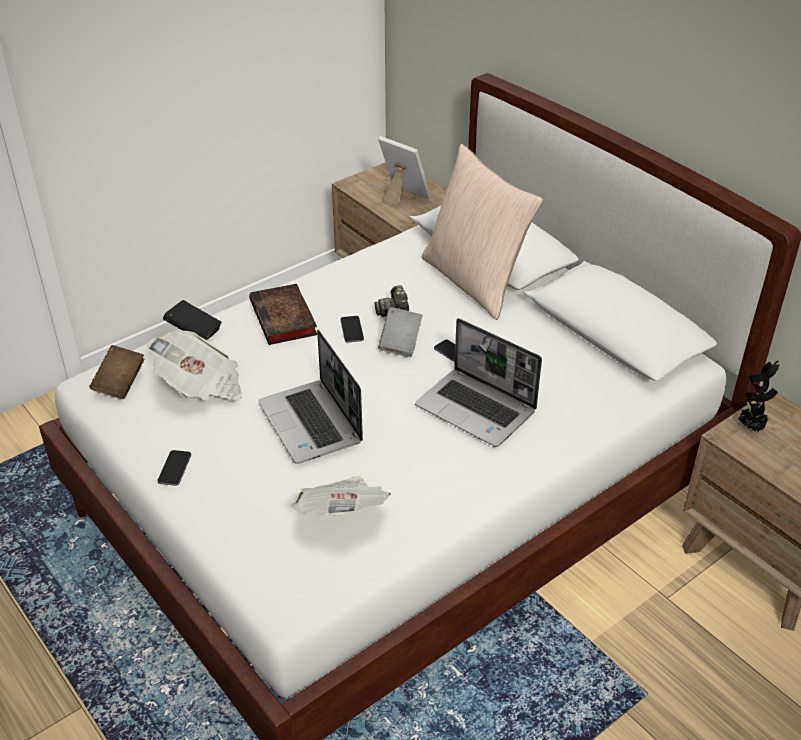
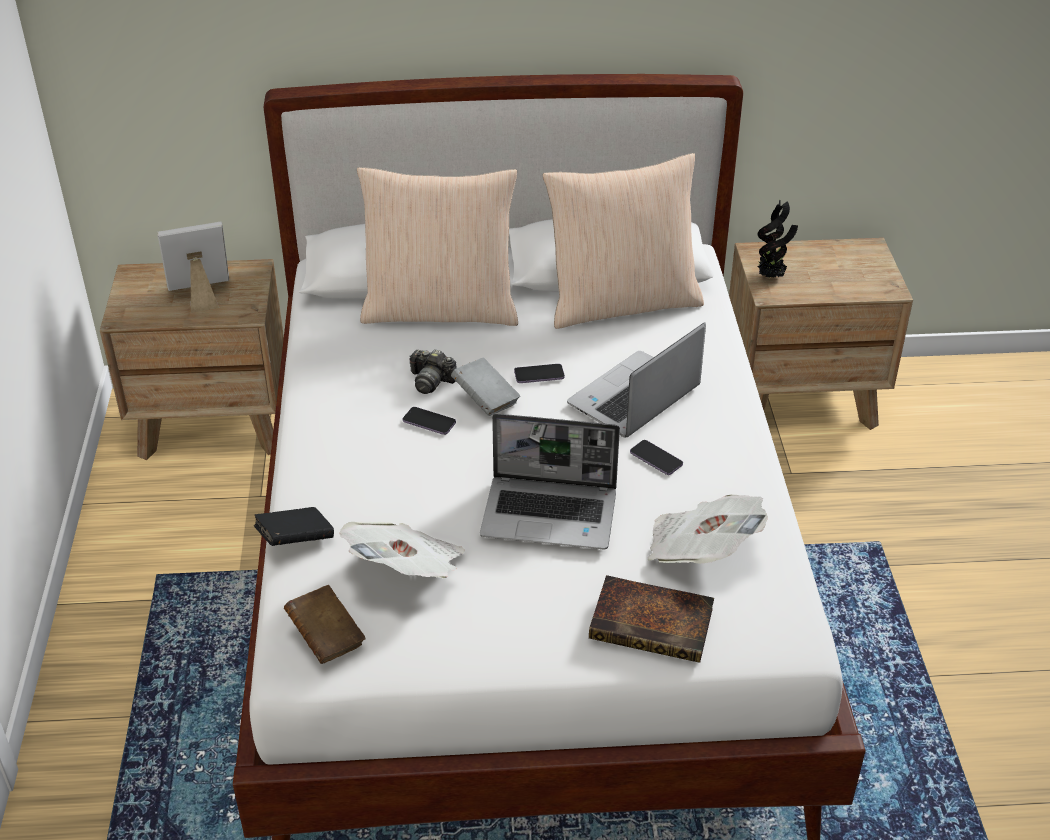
camera: 55 degrees left, 0 degrees up
(174, 469) = (523, 647): phone -> phone (656, 459)
(284, 319) = (354, 461): book -> book (654, 624)
(477, 409) = (634, 398): laptop -> laptop turned 150 degrees clockwise
(583, 355) = (622, 303): none -> beige pillow

